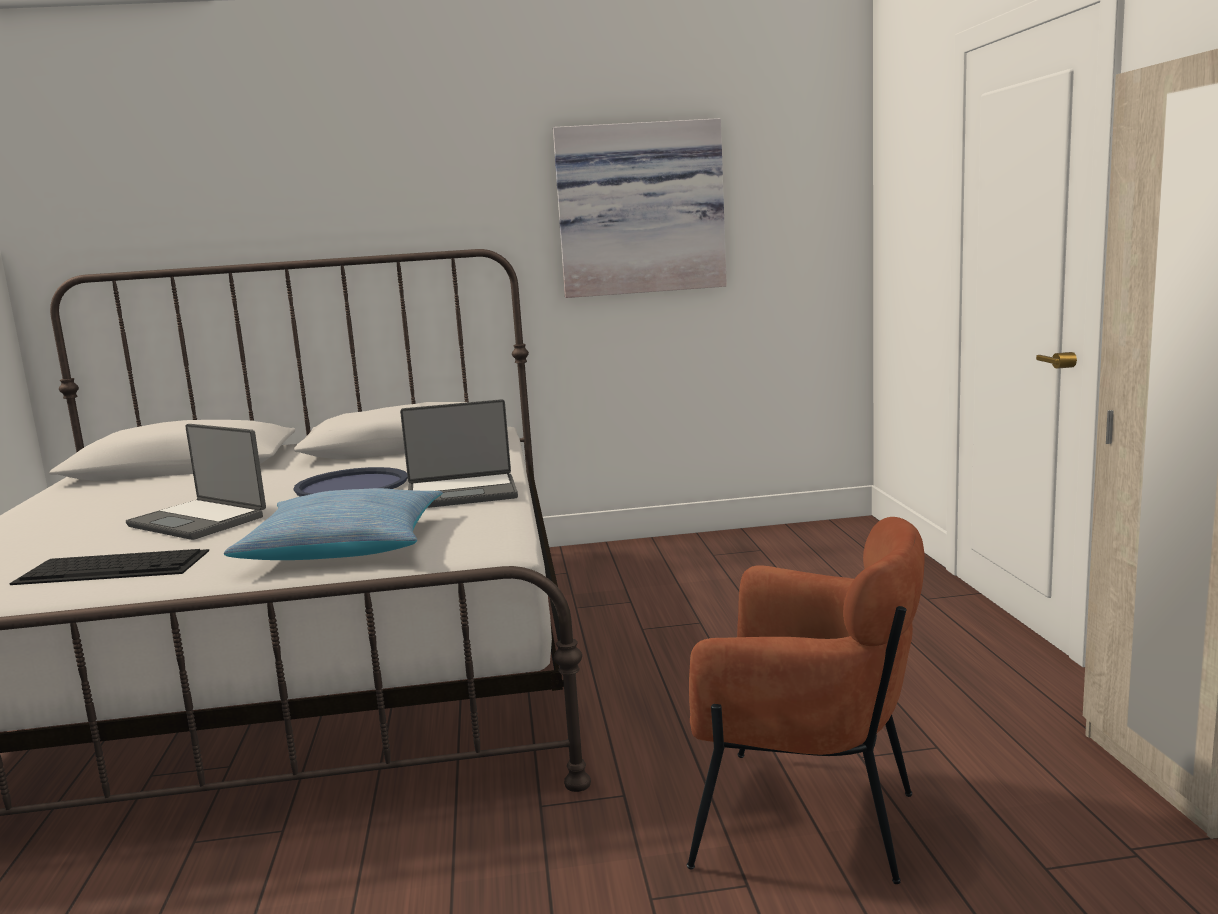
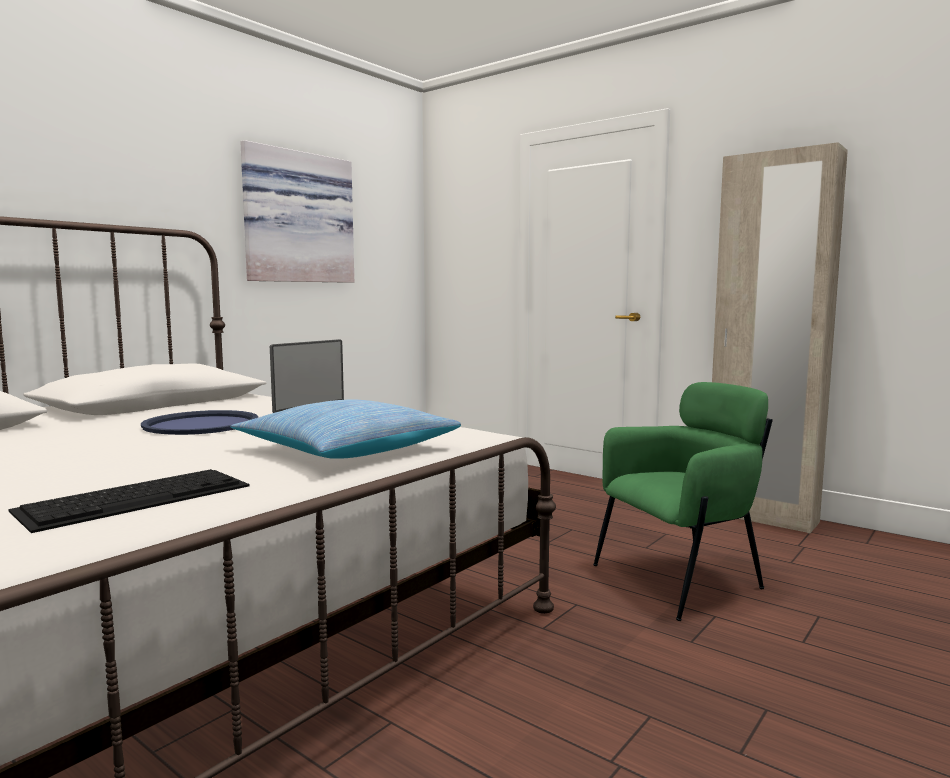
camera: 45 degrees left, 5 degrees down
(199, 521) = (110, 460): laptop -> none
(807, 821) = (681, 580): brown armchair -> green armchair

